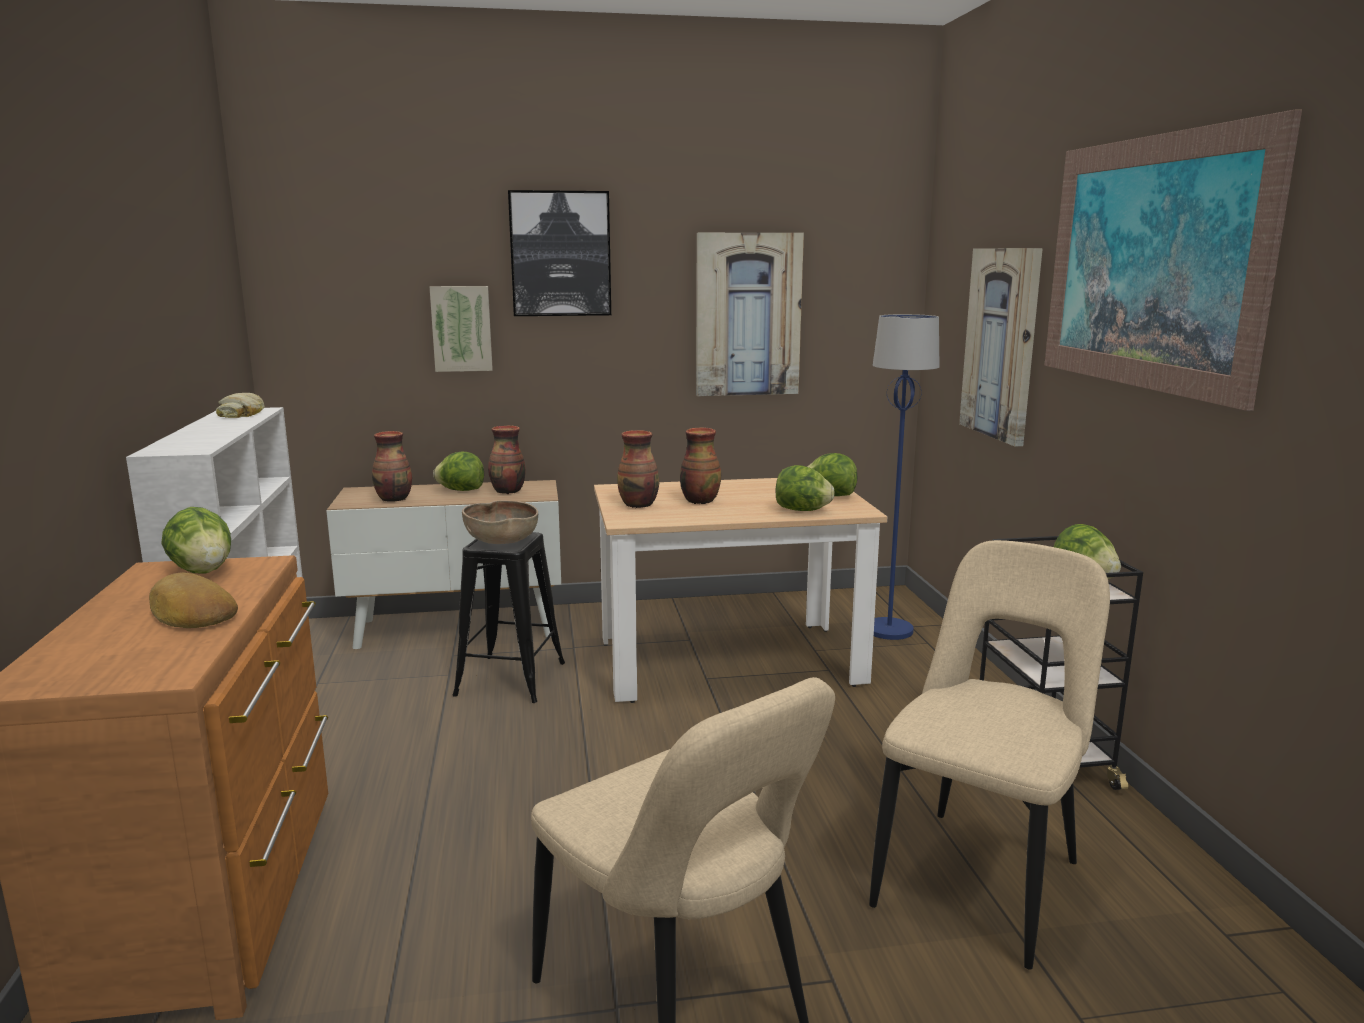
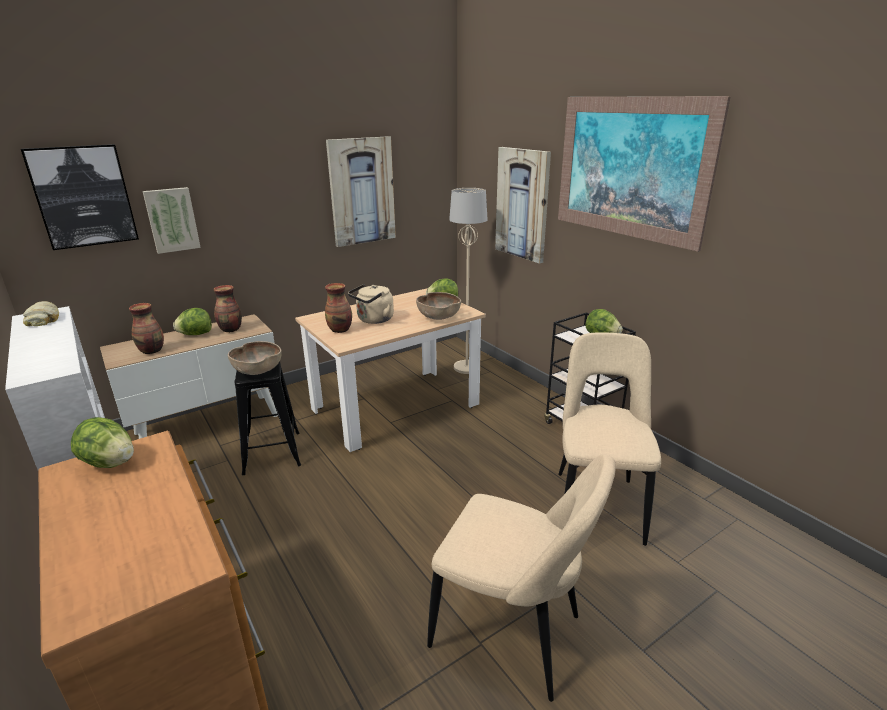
camera: 25 degrees left, 10 degrees up
(191, 613) = (146, 505): bread -> none
(560, 254) = (236, 160): picture -> picture (83, 196)
(699, 501) = (373, 320): vase -> beige kettle
(802, 510) = (438, 317): lettuce -> brown bowl
(889, 630) = (467, 367): blue floor lamp -> beige floor lamp

